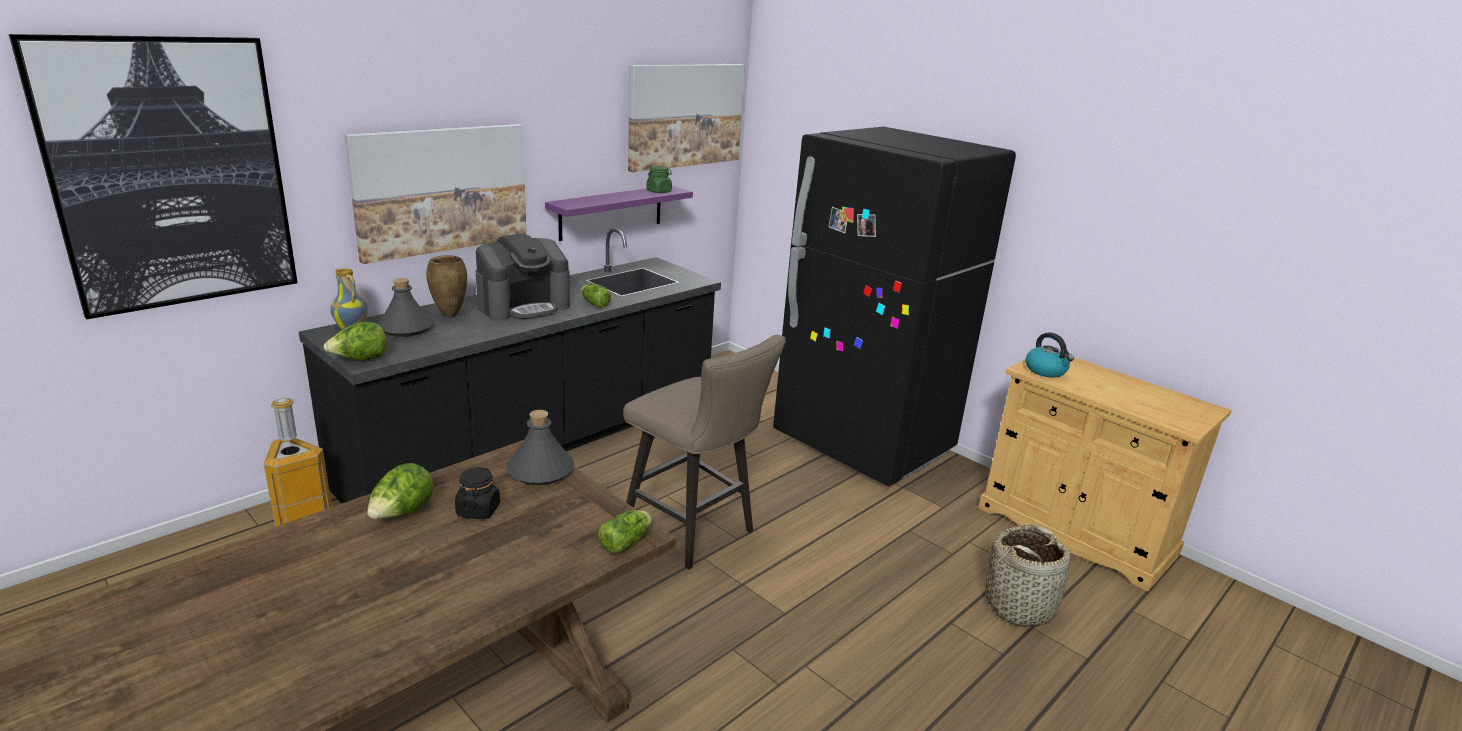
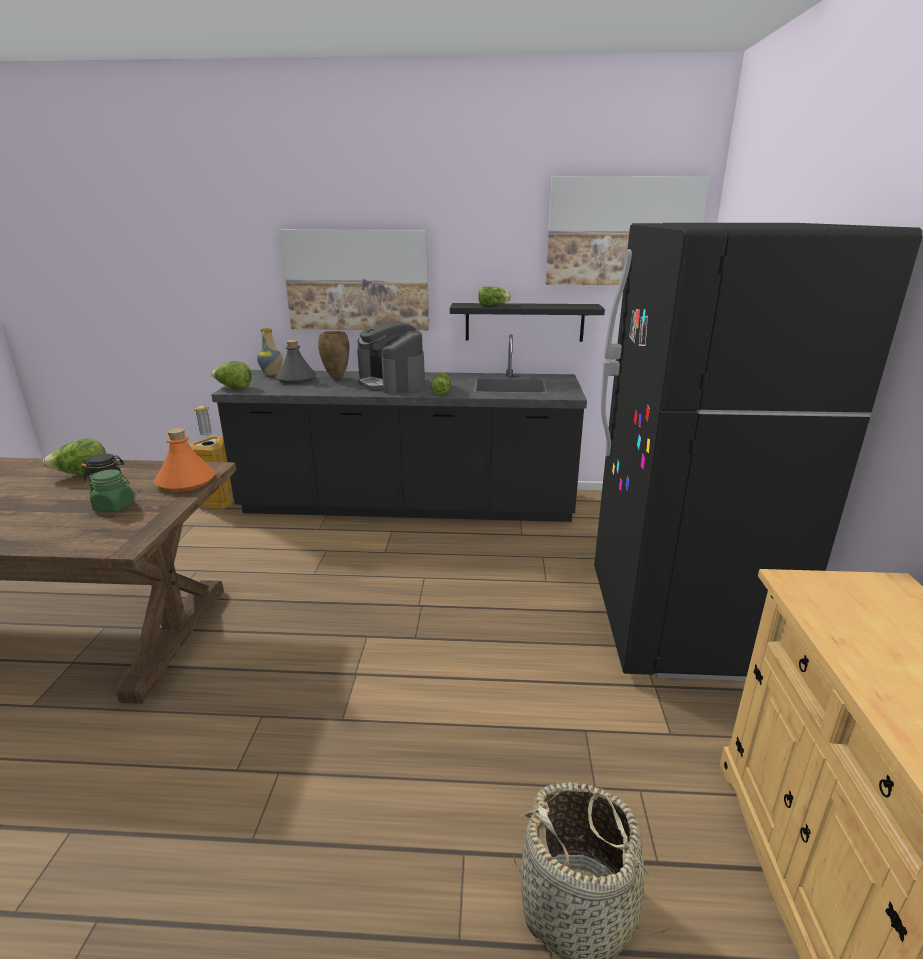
camera: 50 degrees right, 0 degrees up
(171, 175) = (176, 249): picture -> none
(524, 306) = (391, 383): coffee machine -> coffee machine turned 45 degrees clockwise
(541, 471) = (187, 482): grey bottle -> orange bottle
(611, 212) = (524, 322): purple shelf -> black shelf
(627, 542) = (106, 545): lettuce -> lettuce (494, 305)
(659, 191) = (570, 306): green jar -> green jar (114, 506)
(695, 533) = (393, 615): beige stool -> none
(1046, 371) = (828, 596): kettle -> none

